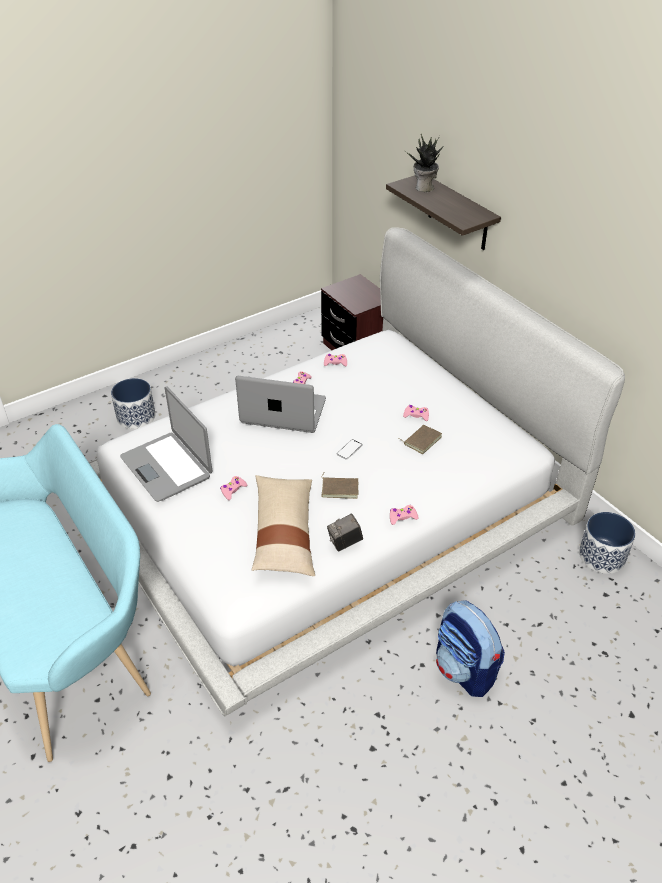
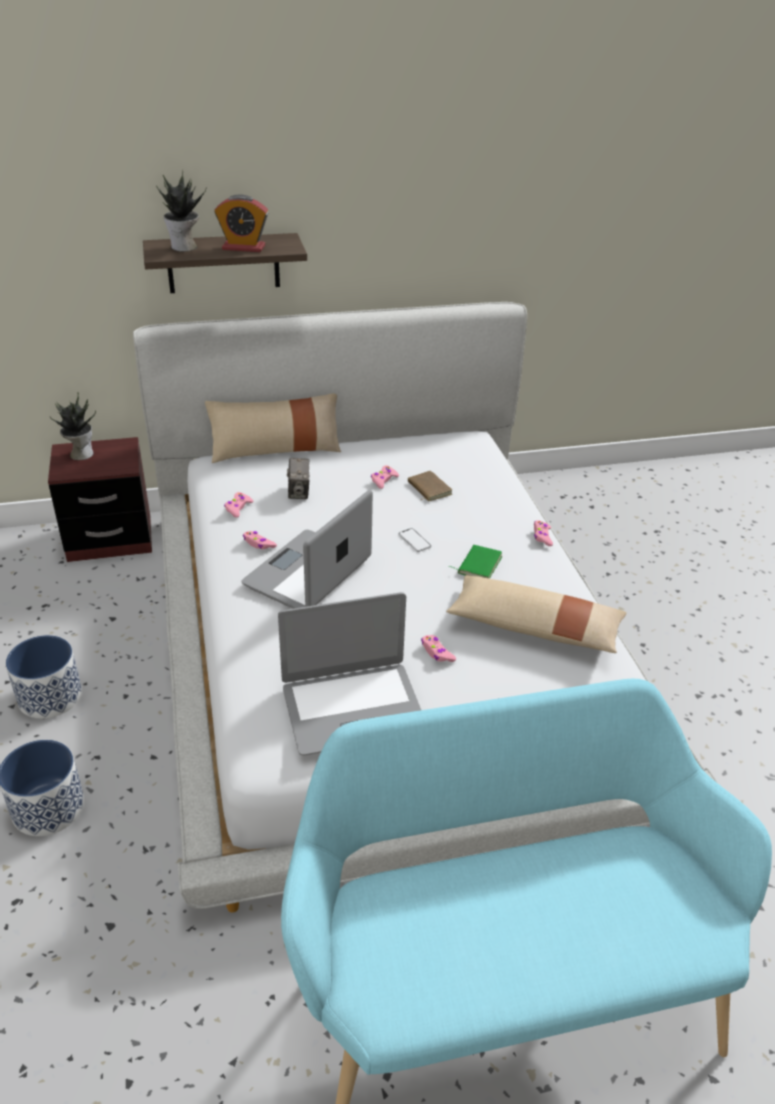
camera: 70 degrees left, 5 degrees down
(340, 488) = (478, 565): brown book -> green book
(345, 543) = (567, 585): camera -> camera (299, 492)
(358, 287) = (80, 454): none -> potted plant
(419, 356) = (276, 450): none -> beige pillow
(447, 206) = (243, 247): none -> alarm clock
(465, 670) = (656, 618): backpack -> none
(602, 556) = (546, 492): planter -> planter (50, 696)

